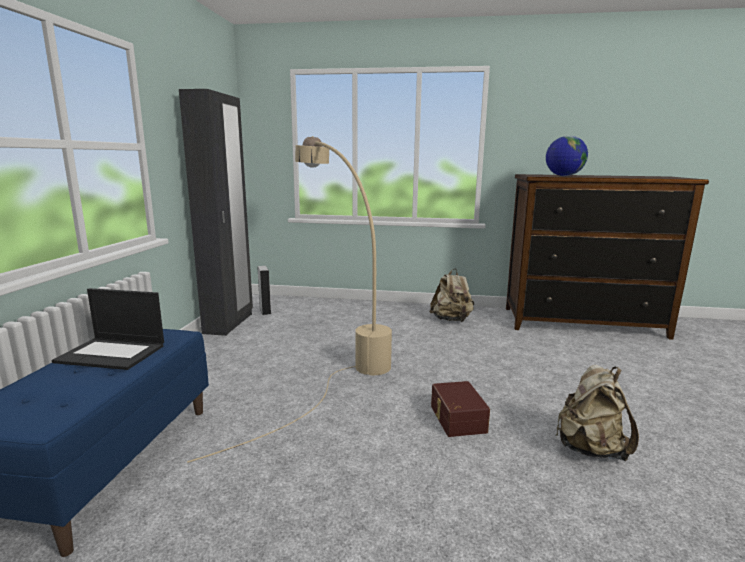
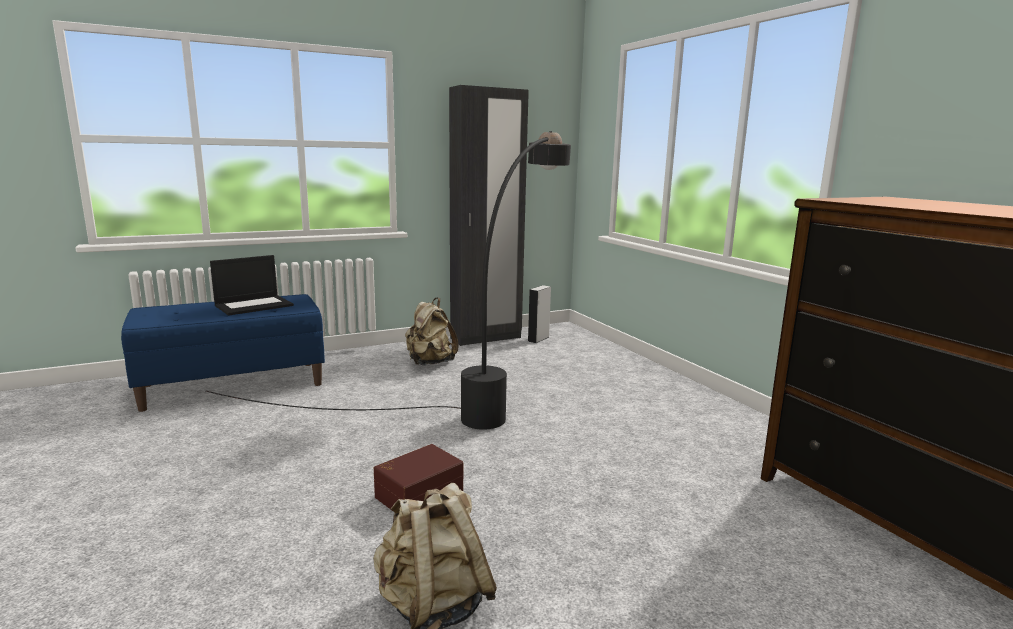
camera: 55 degrees right, 0 degrees up
(113, 353) = (254, 305): laptop -> laptop turned 105 degrees counterclockwise
(334, 356) = (482, 396): beige floor lamp -> black floor lamp
(451, 320) = (701, 426): beige backpack -> beige backpack (429, 363)
(563, 176) = (901, 203): globe -> none

